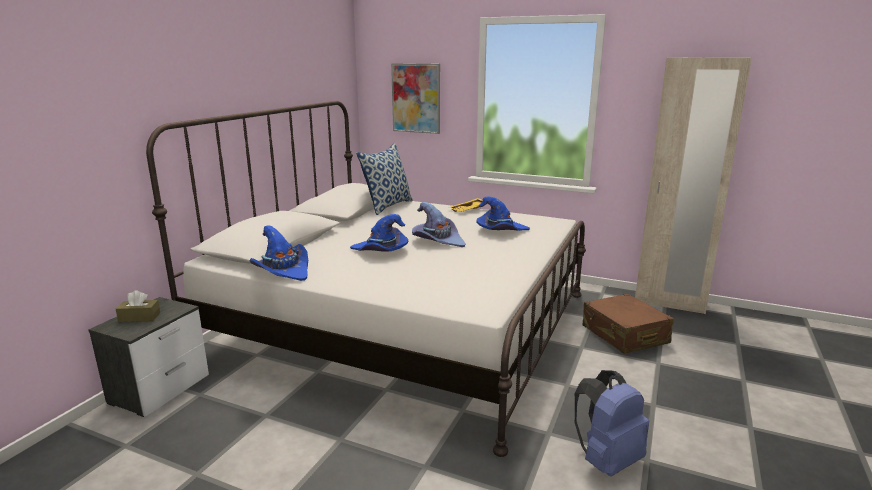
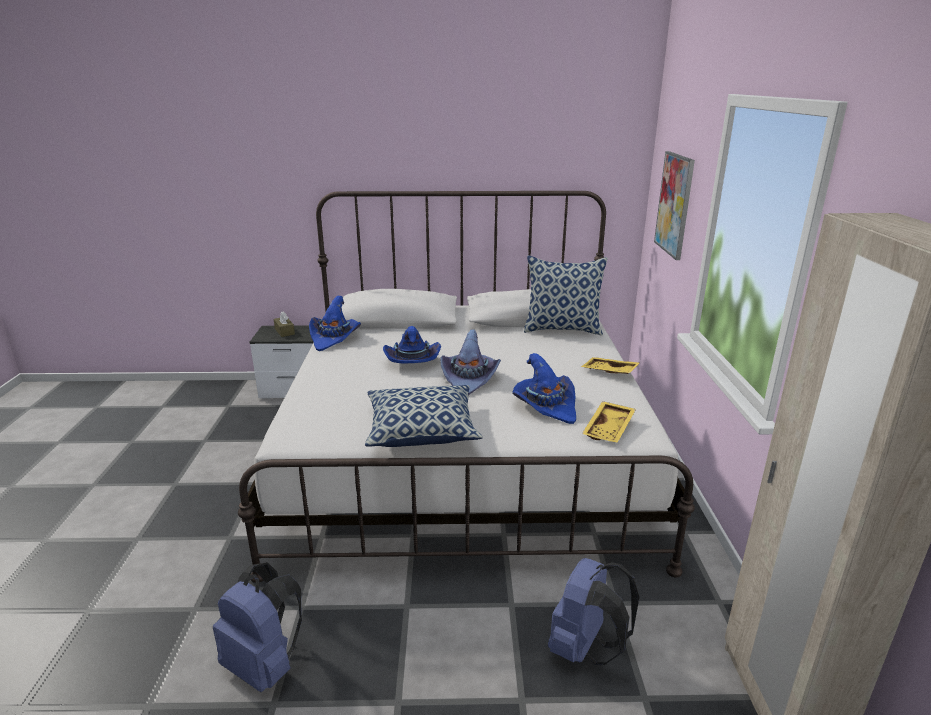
camera: 65 degrees right, 5 degrees up
(506, 265) = (422, 430): none -> pillow
(542, 224) = (609, 429): none -> yellow tray
(624, 335) = (585, 648): brown suitcase -> blue backpack

